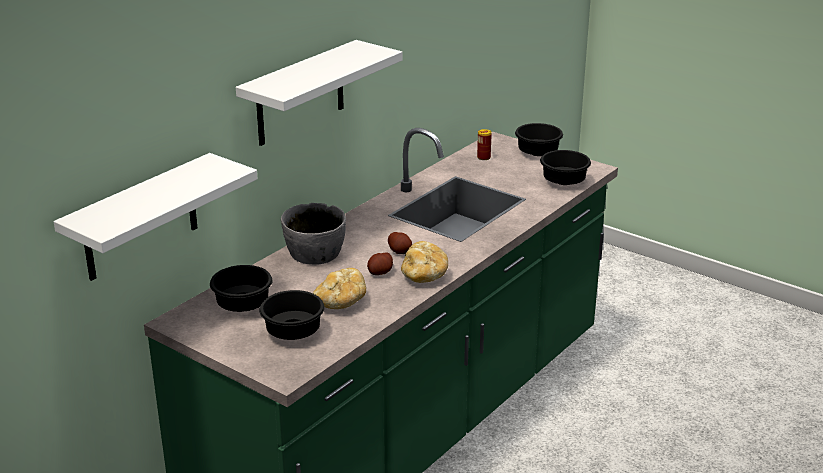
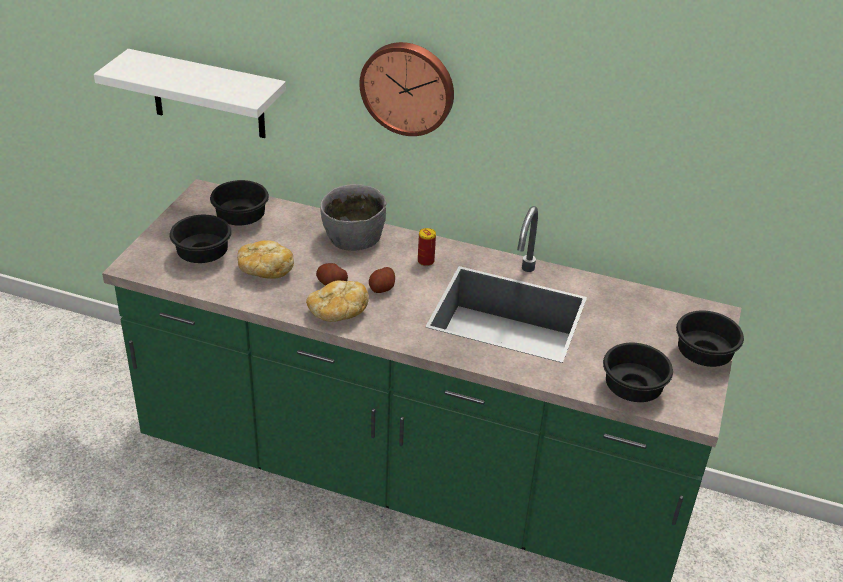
camera: 70 degrees right, 10 degrees up
(300, 94) = (408, 87): white shelf -> wall clock
(483, 157) = (655, 311): can -> can (425, 261)

